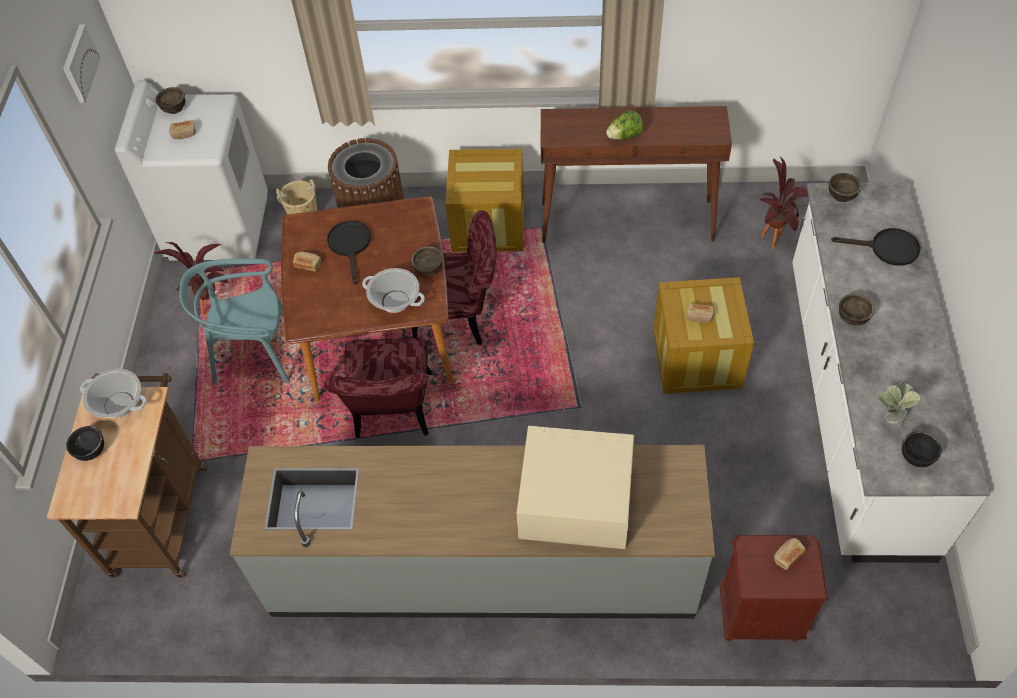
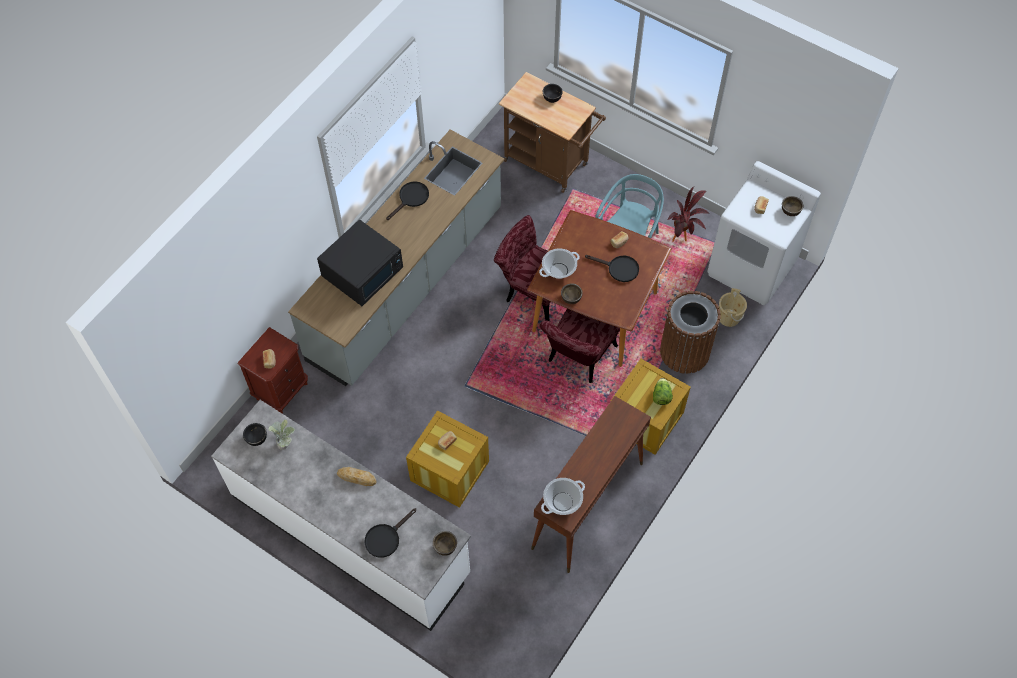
camera: 120 degrees right, 5 degrees up
(79, 63) = (784, 122): picture -> none
(119, 404) = (572, 117): cooking pot -> cooking pot (562, 502)
(402, 521) = (411, 198): none -> black frying pan
(574, 500) = (363, 272): beige microwave -> black microwave
(624, 136) = (588, 450): lettuce -> lettuce (661, 396)
(775, 237) = (505, 591): potted plant -> none
(853, 317) = (357, 477): brown bowl -> bread

